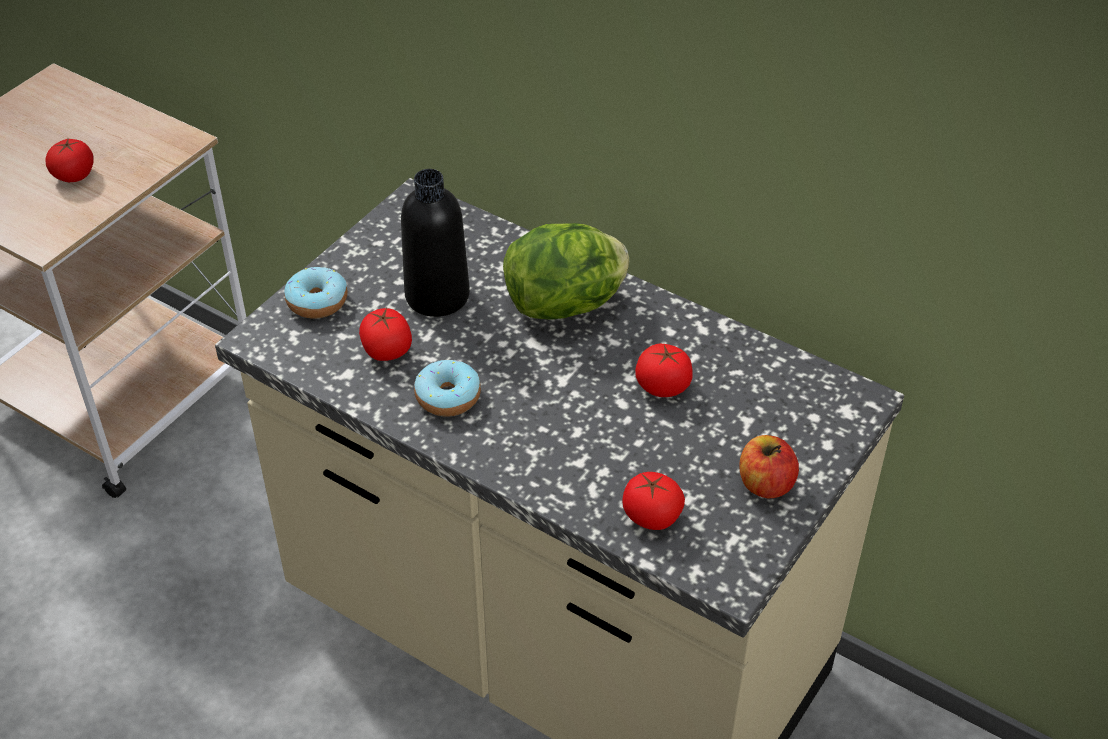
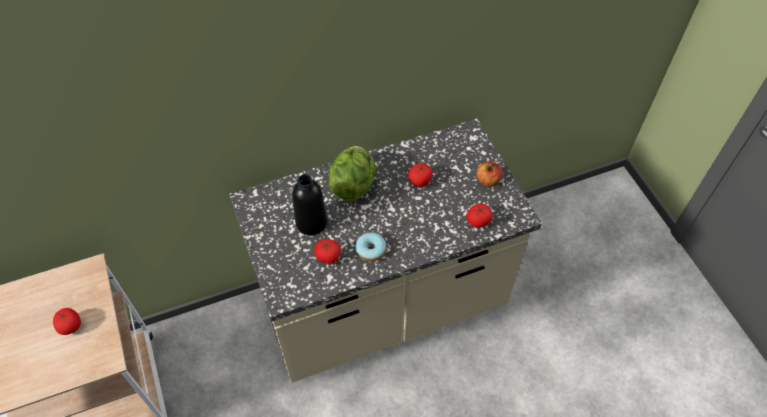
camera: 55 degrees left, 10 degrees up
(317, 301) = (277, 266): donut -> none

